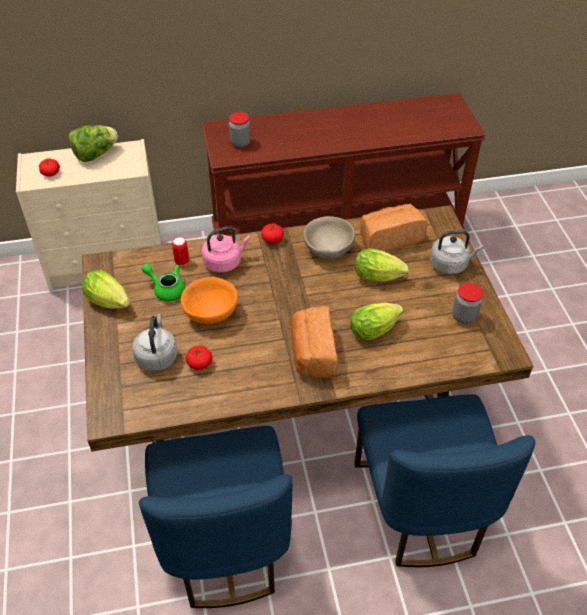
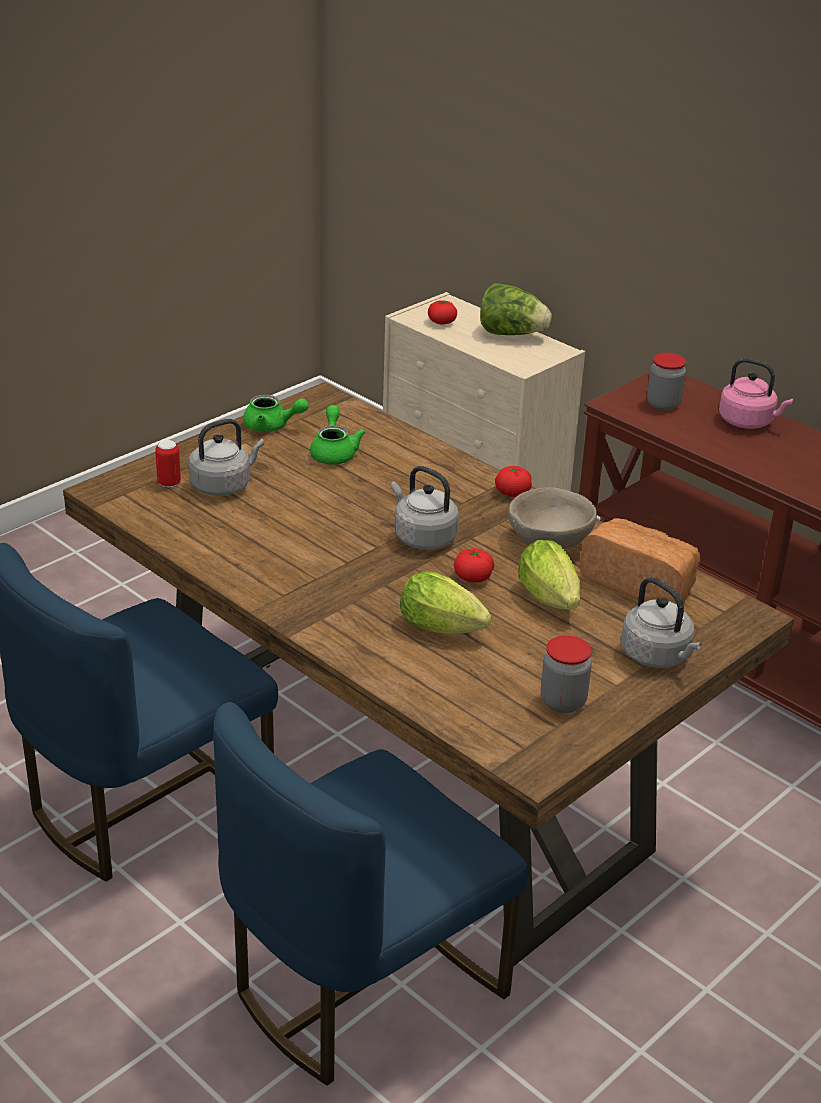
camera: 55 degrees right, 15 degrees down
(110, 303) = (272, 426): lettuce -> green teapot
(182, 261) = (392, 445): can -> can (169, 483)
(199, 363) = (241, 517): tomato -> tomato (473, 577)
(211, 312) = (331, 495): orange bowl -> none
(224, 262) = (427, 473): pink kettle -> pink kettle (748, 422)
(285, 295) = (422, 537): none -> grey kettle
(312, 354) = (343, 592): bread -> none

